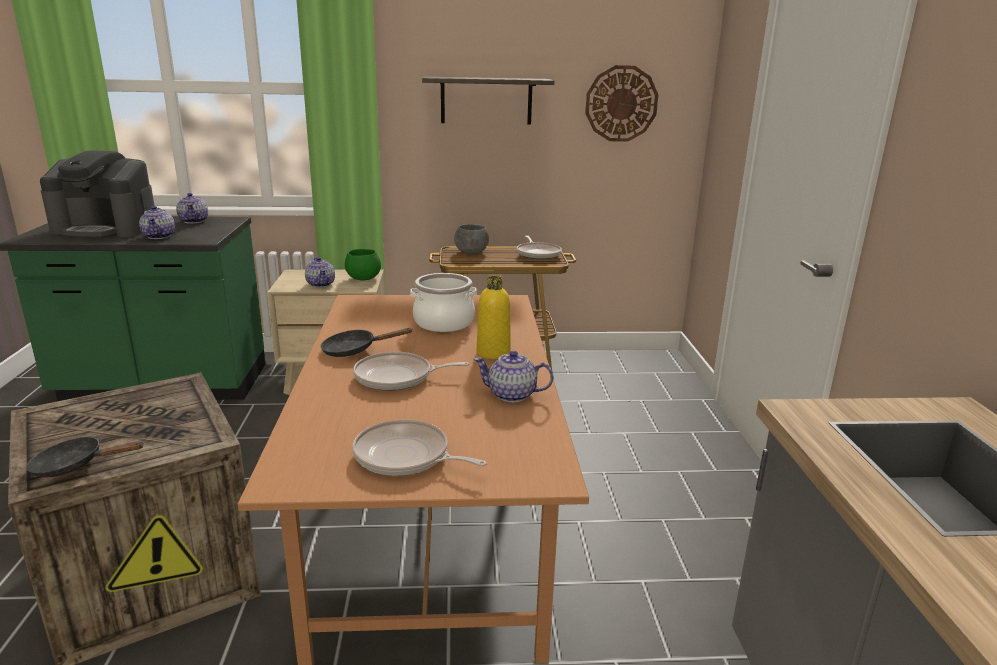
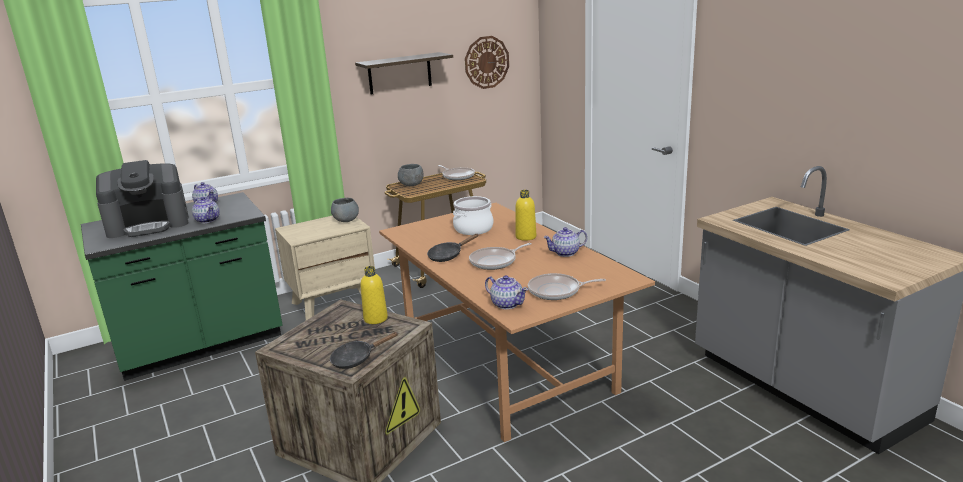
camera: 25 degrees left, 0 degrees up
(190, 413) = (375, 319): none -> yellow bottle
(321, 284) = (322, 231): teapot -> teapot (507, 304)
(364, 278) = (346, 220): green bowl -> grey bowl

